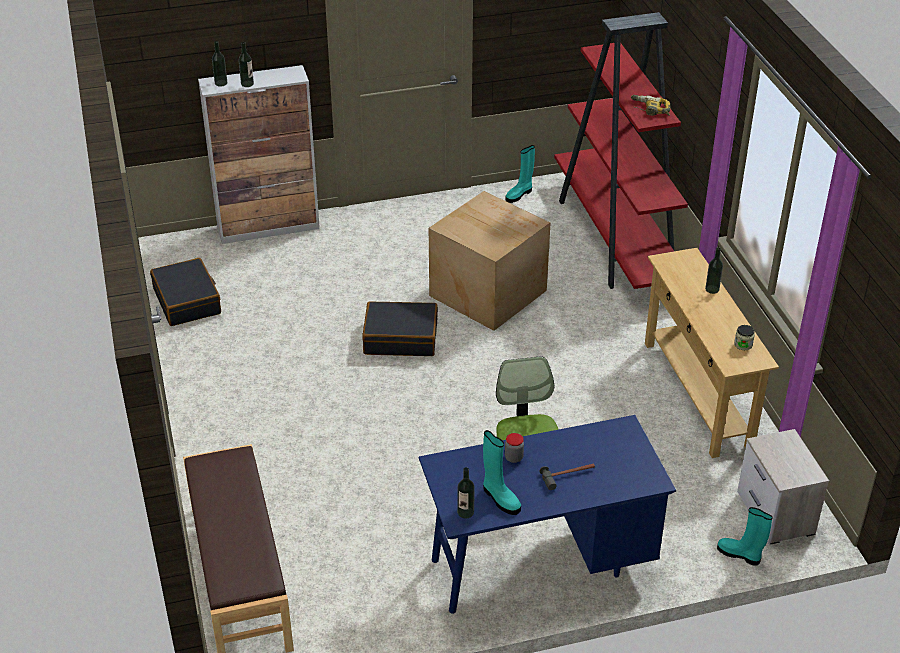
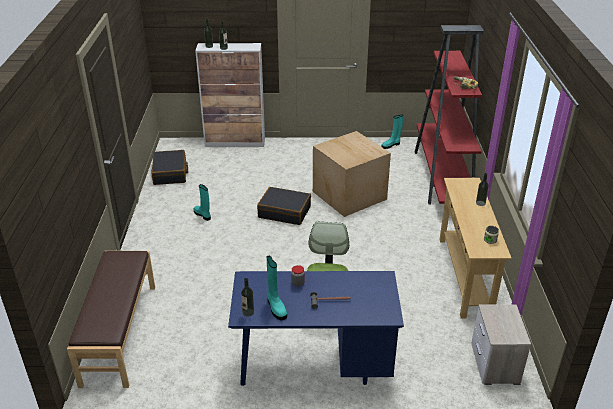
camera: 15 degrees right, 5 degrees down
(740, 555) = (459, 387): turquoise boot -> turquoise boot (203, 215)

